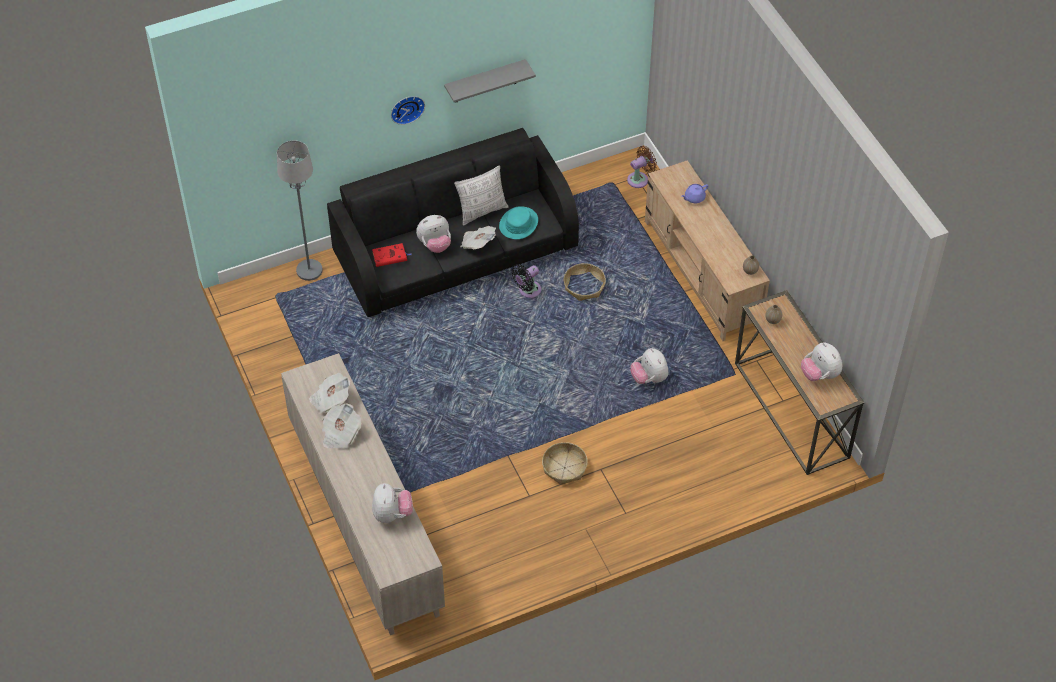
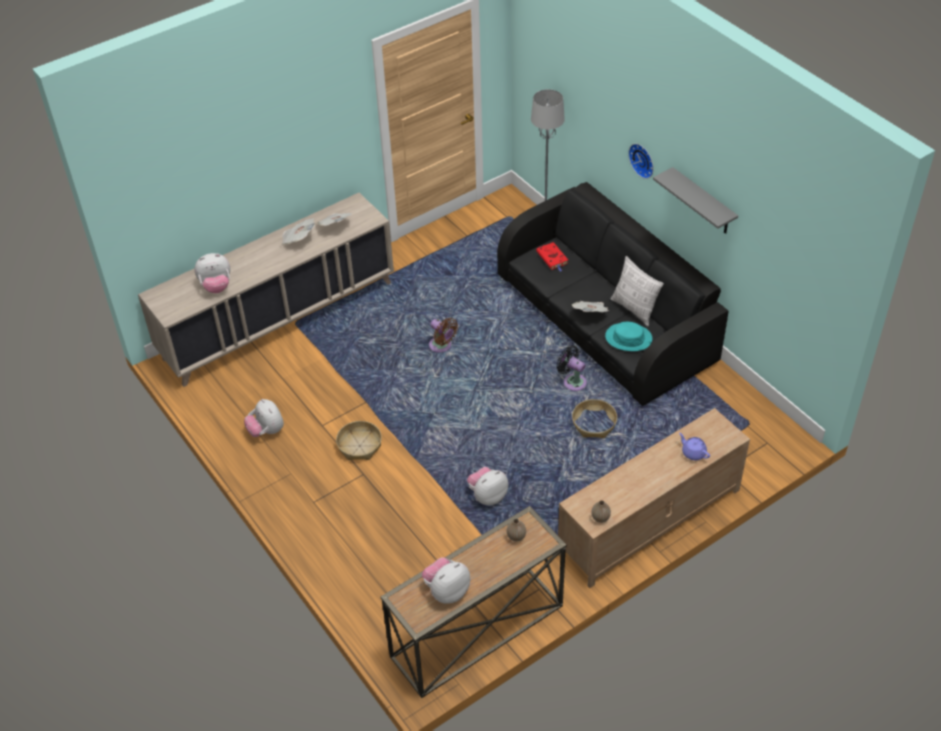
camera: 80 degrees right, 5 degrees down
(435, 245) = (578, 284): plush toy -> plush toy (266, 431)
(640, 179) = (765, 446): brown fan -> brown fan (442, 346)

